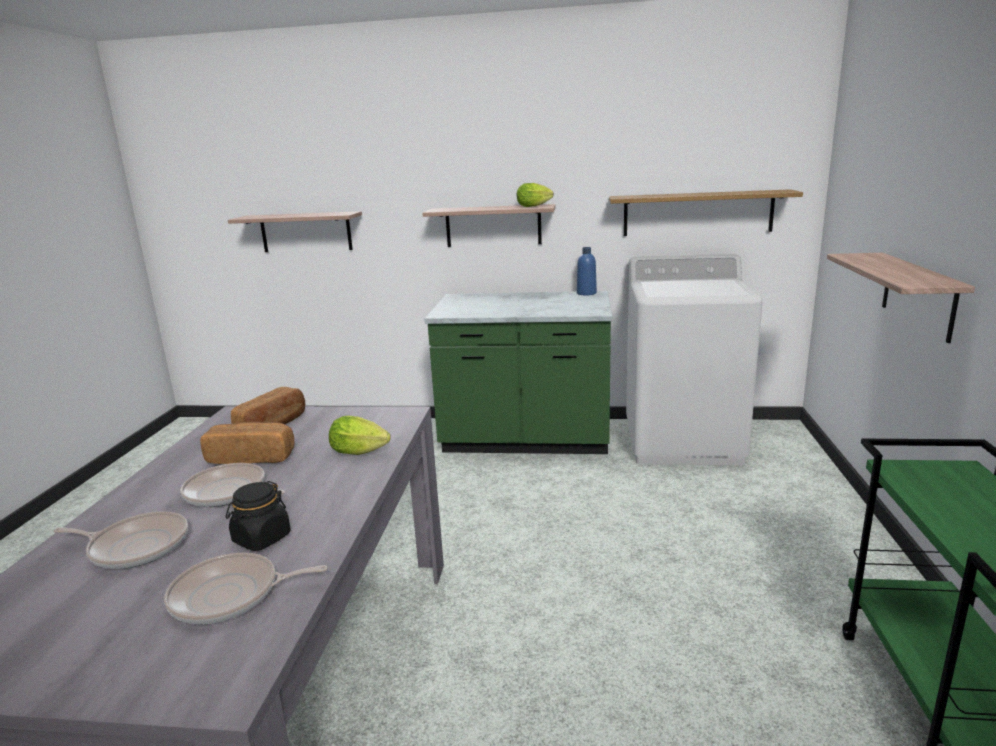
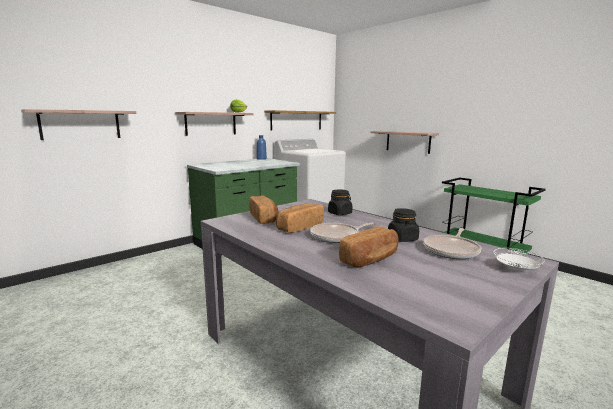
camera: 50 degrees left, 5 degrees down
(135, 546) = (370, 259): frying pan -> bread
(160, 682) = (515, 269): none -> white plate
(362, 452) = (340, 213): lettuce -> black jar

